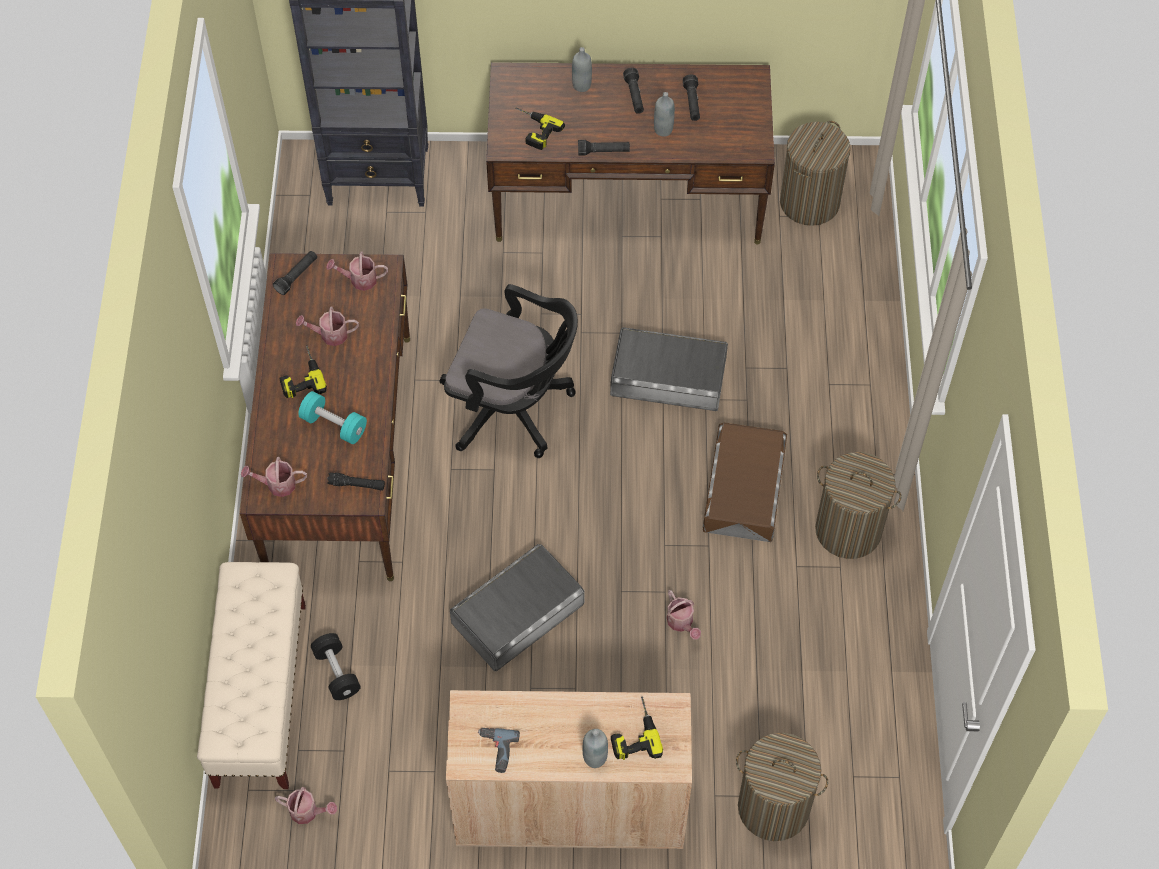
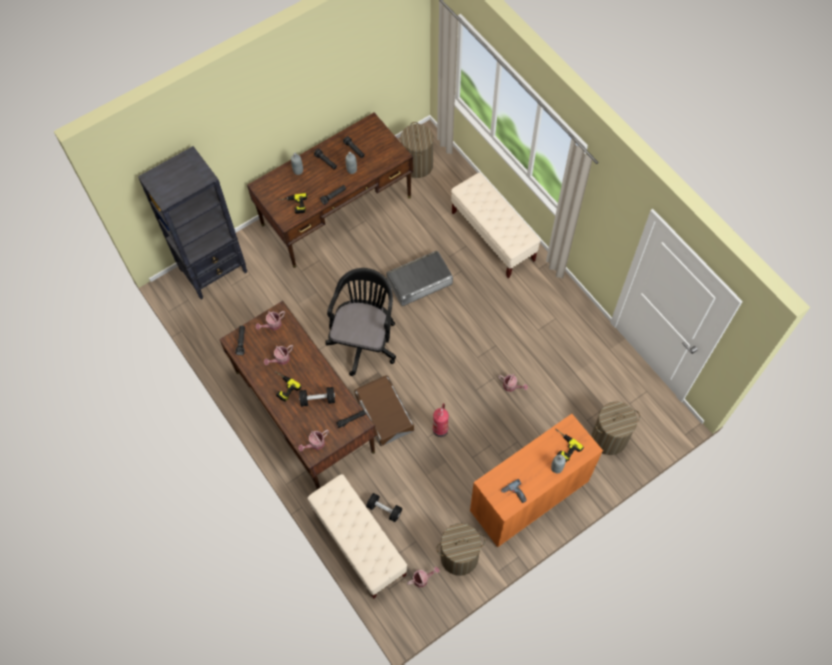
camera: 35 degrees left, 5 degrees up
(334, 425) = (318, 399): turquoise dumbbell -> black dumbbell
(513, 408) = (364, 339): black office chair -> black office chair turned 60 degrees counterclockwise
(517, 612) = (440, 429): grey storage box -> fire extinguisher
(570, 805) = (529, 496): beige cabinet -> orange cabinet
(744, 488) = (491, 310): brown storage box -> brown storage box (384, 413)
(842, 380) = (493, 236): none -> beige bench
(848, 530) = (546, 300): laundry basket -> laundry basket (459, 557)

